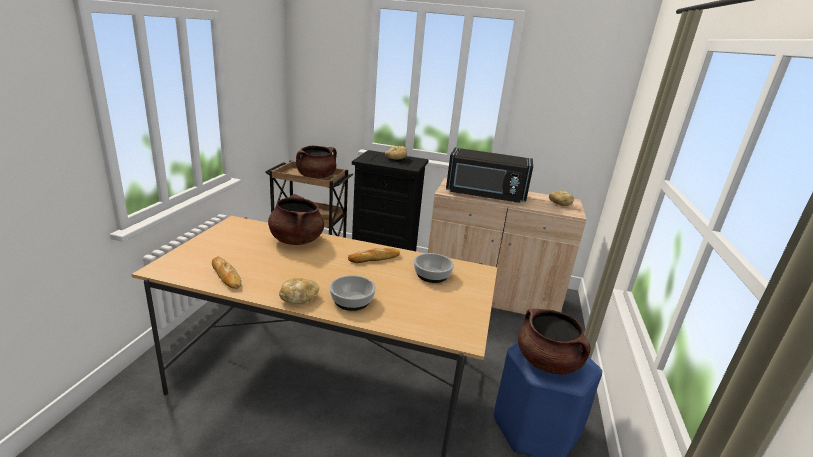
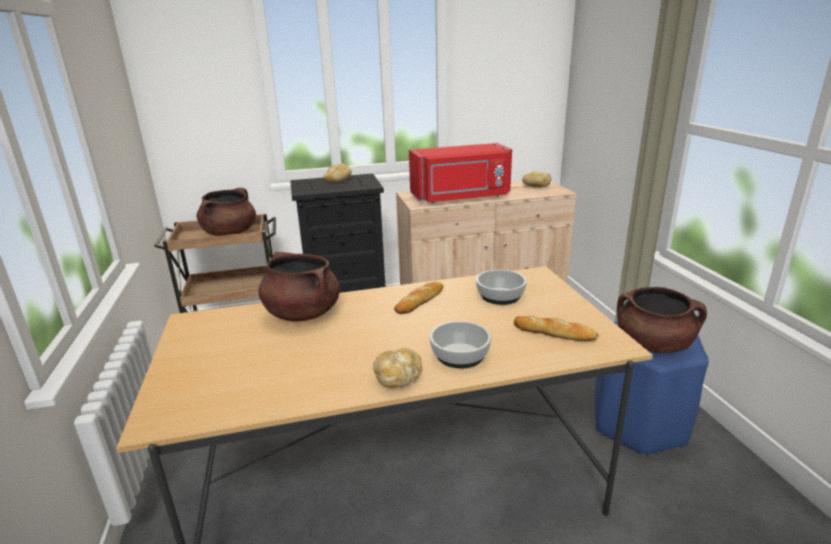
camera: 25 degrees left, 0 degrees up
(226, 275) = (269, 390): bread -> bread (554, 333)
(485, 195) = (461, 197): black microwave -> red microwave

